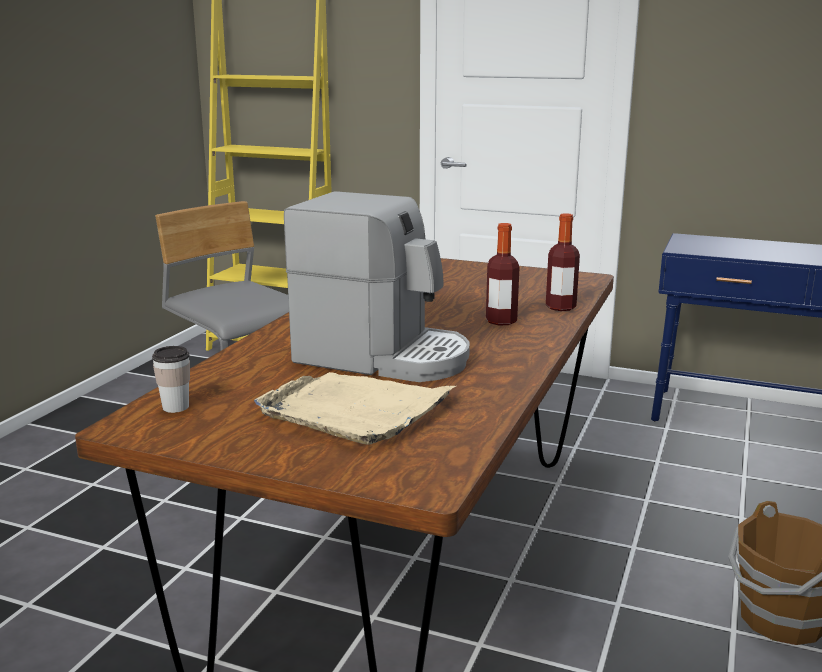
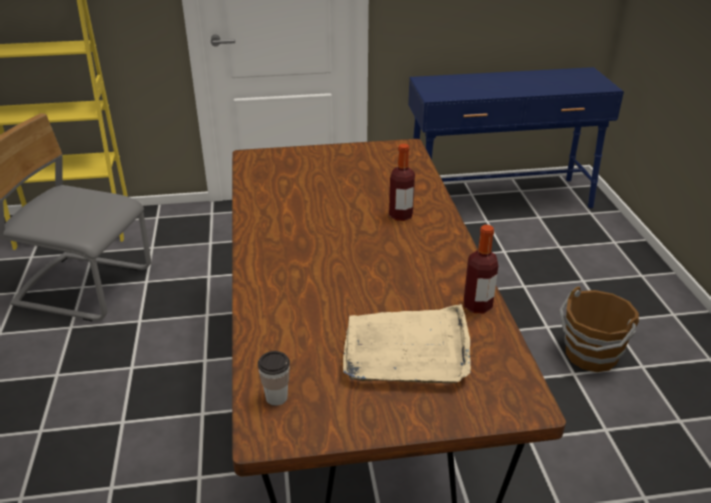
camera: 30 degrees left, 15 degrees up
(383, 357) = (364, 283): coffee machine -> none
(560, 307) = (423, 187): bottle -> bottle (477, 306)

